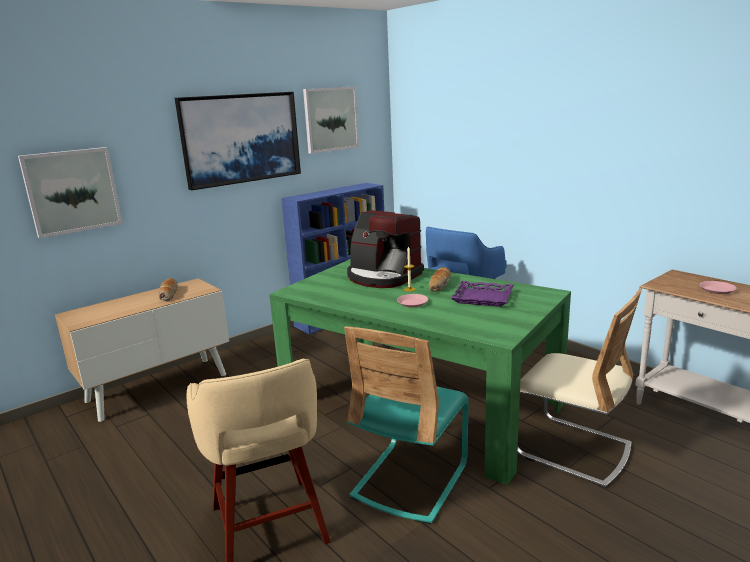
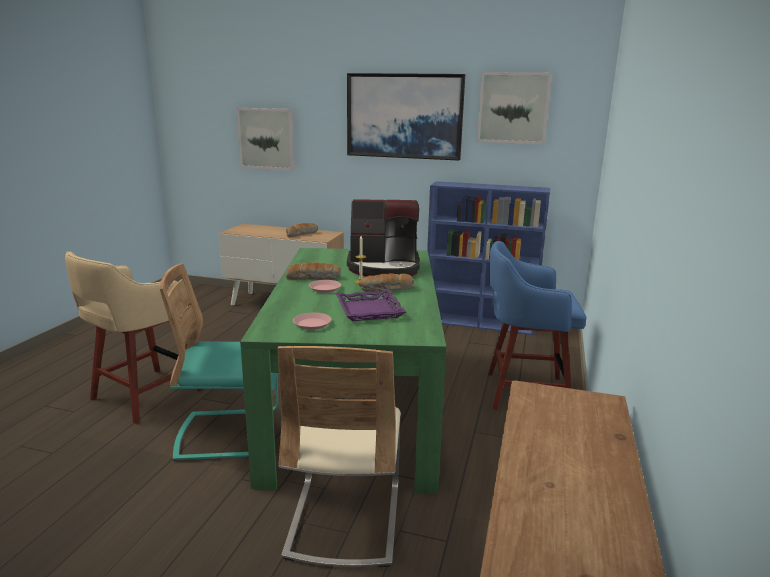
camera: 55 degrees right, 0 degrees up
(376, 302) = (313, 278): none -> bread
(383, 276) = (384, 268): coffee machine -> coffee machine turned 90 degrees counterclockwise
(717, 290) = (564, 437): pink plate -> pink plate (312, 324)

